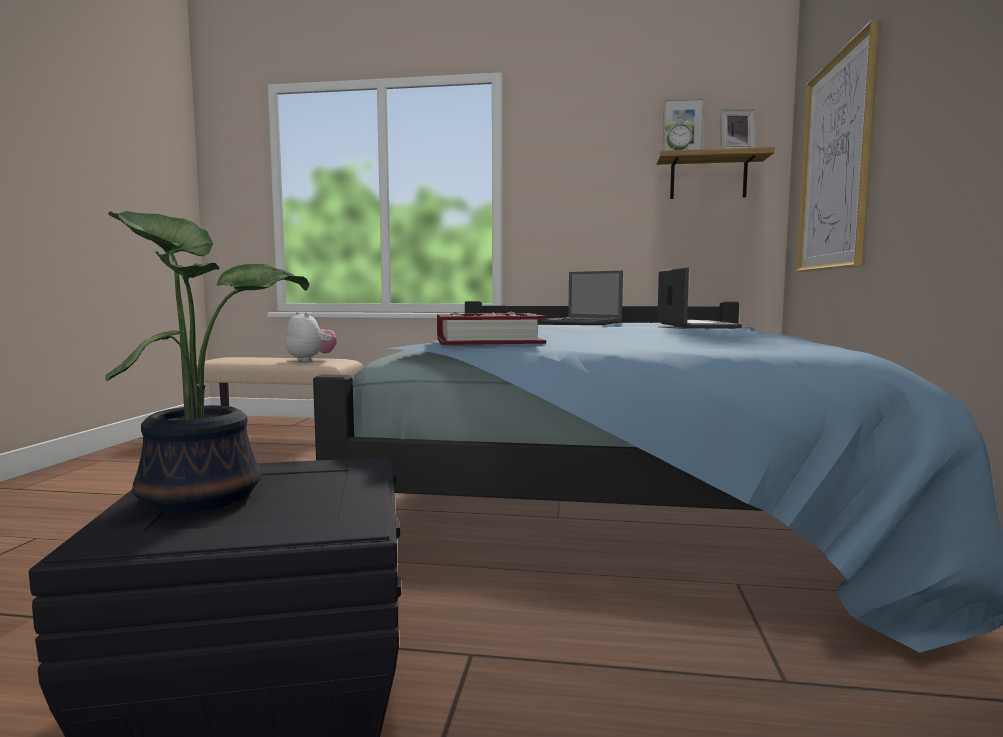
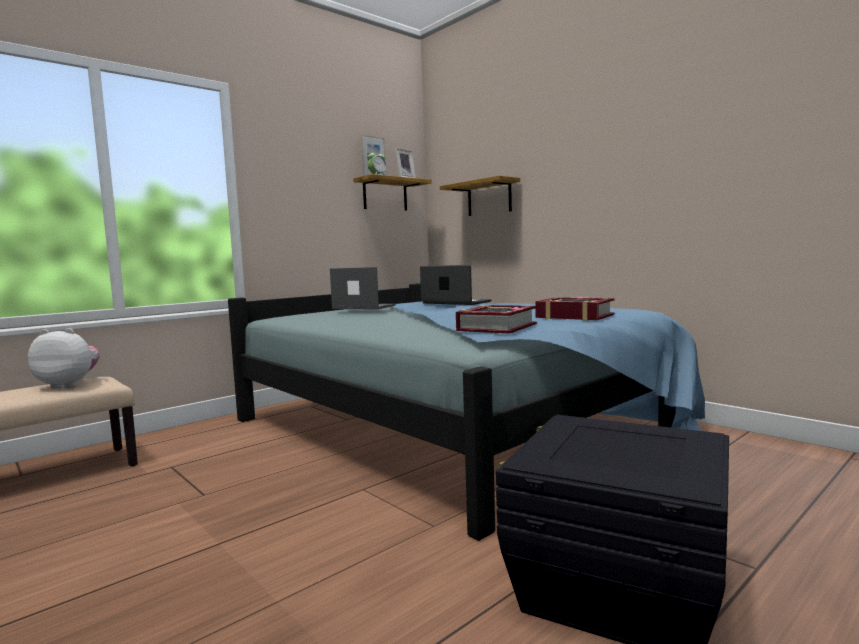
camera: 50 degrees left, 0 degrees up
(202, 494) = (603, 460): potted plant -> none
(582, 321) = (363, 307): laptop -> laptop turned 150 degrees counterclockwise
(666, 346) = (574, 316): none -> book
(834, 164) = (489, 198): picture -> shelf

